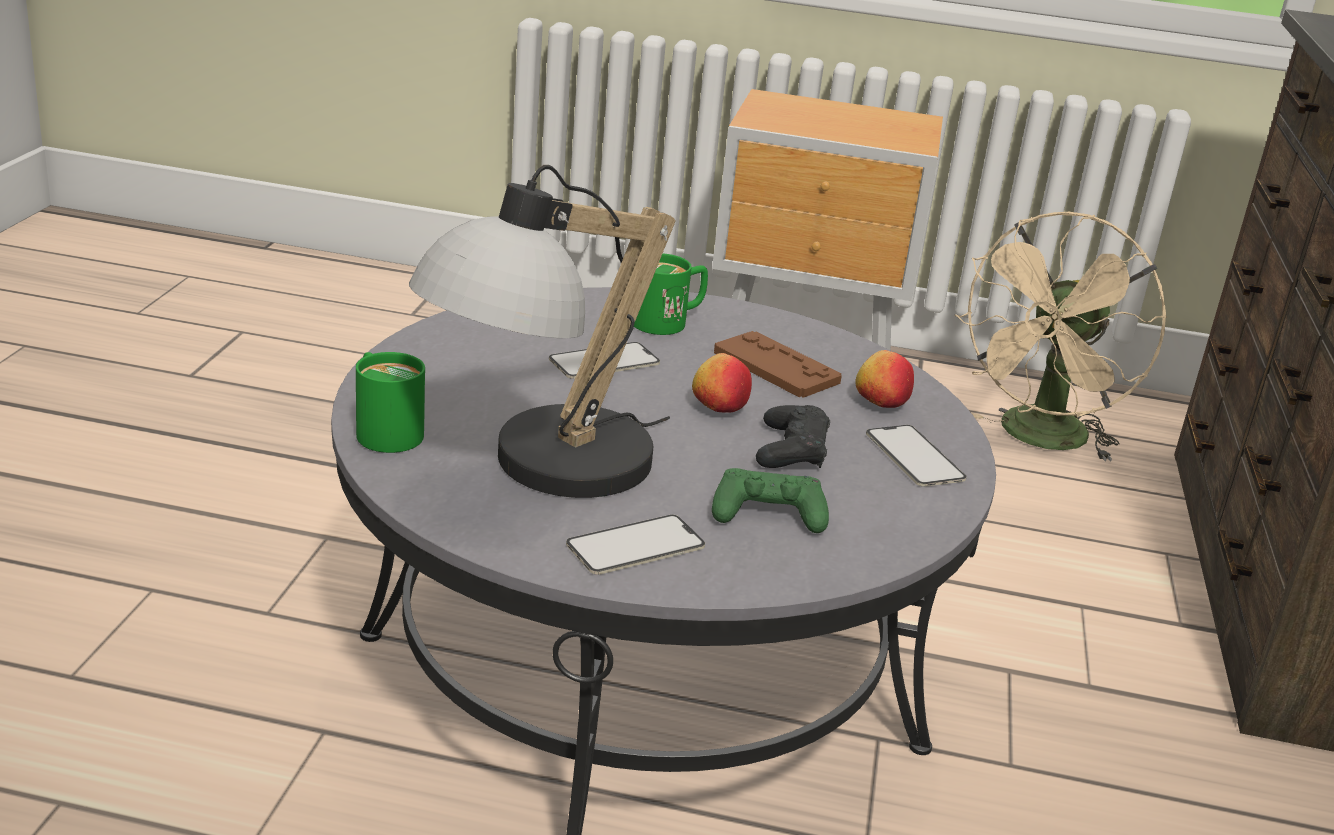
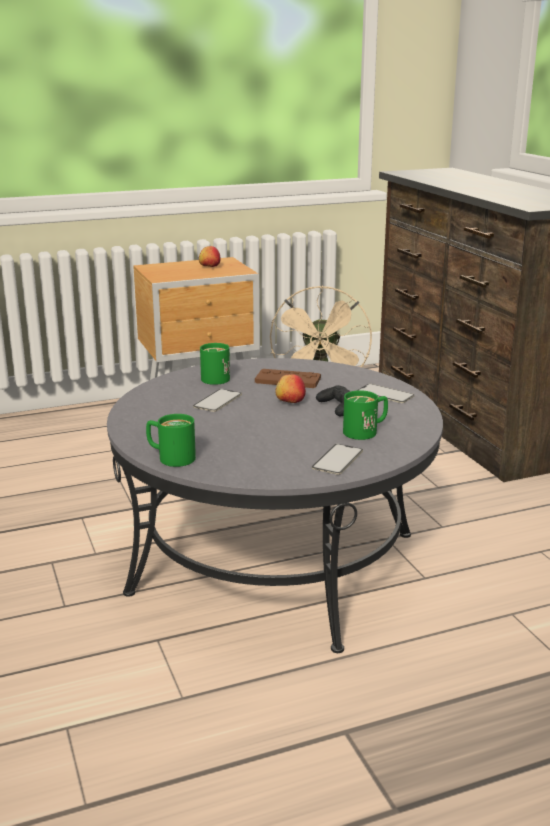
camera: 30 degrees left, 5 degrees down
(541, 472) = (261, 449): table lamp -> none
(768, 513) = (366, 431): green game controller -> green mug
(880, 403) = (345, 380): apple -> apple (209, 267)

